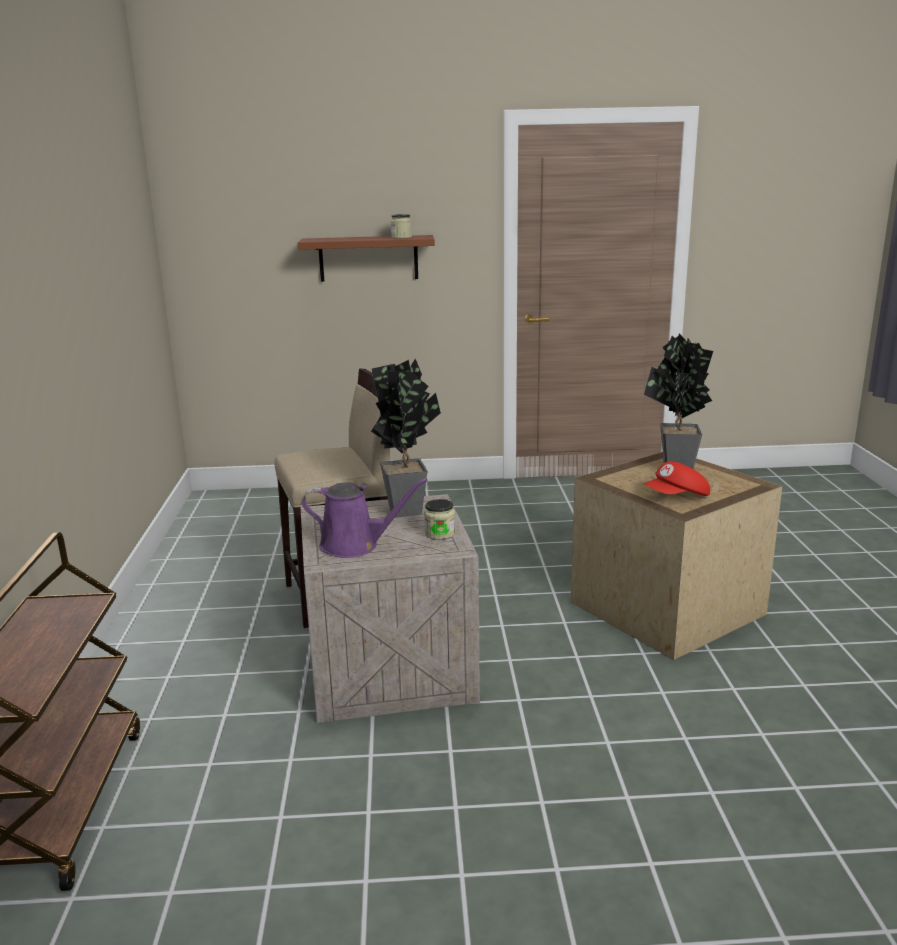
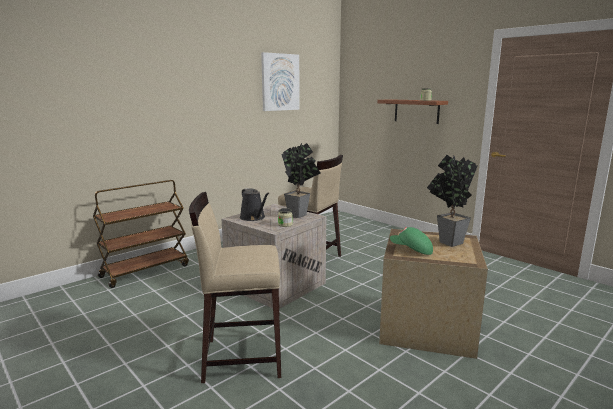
camera: 50 degrees right, 5 degrees down
(97, 220) = (280, 82): none -> picture
(355, 545) = (253, 218): purple watering can -> black watering can
(591, 796) = (242, 357): none -> beige stool
(677, 497) = (411, 250): red cap -> green cap

